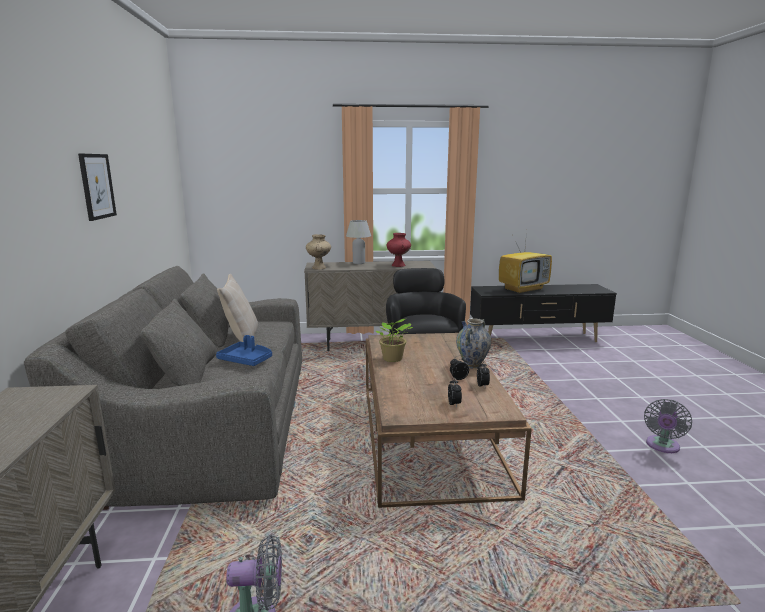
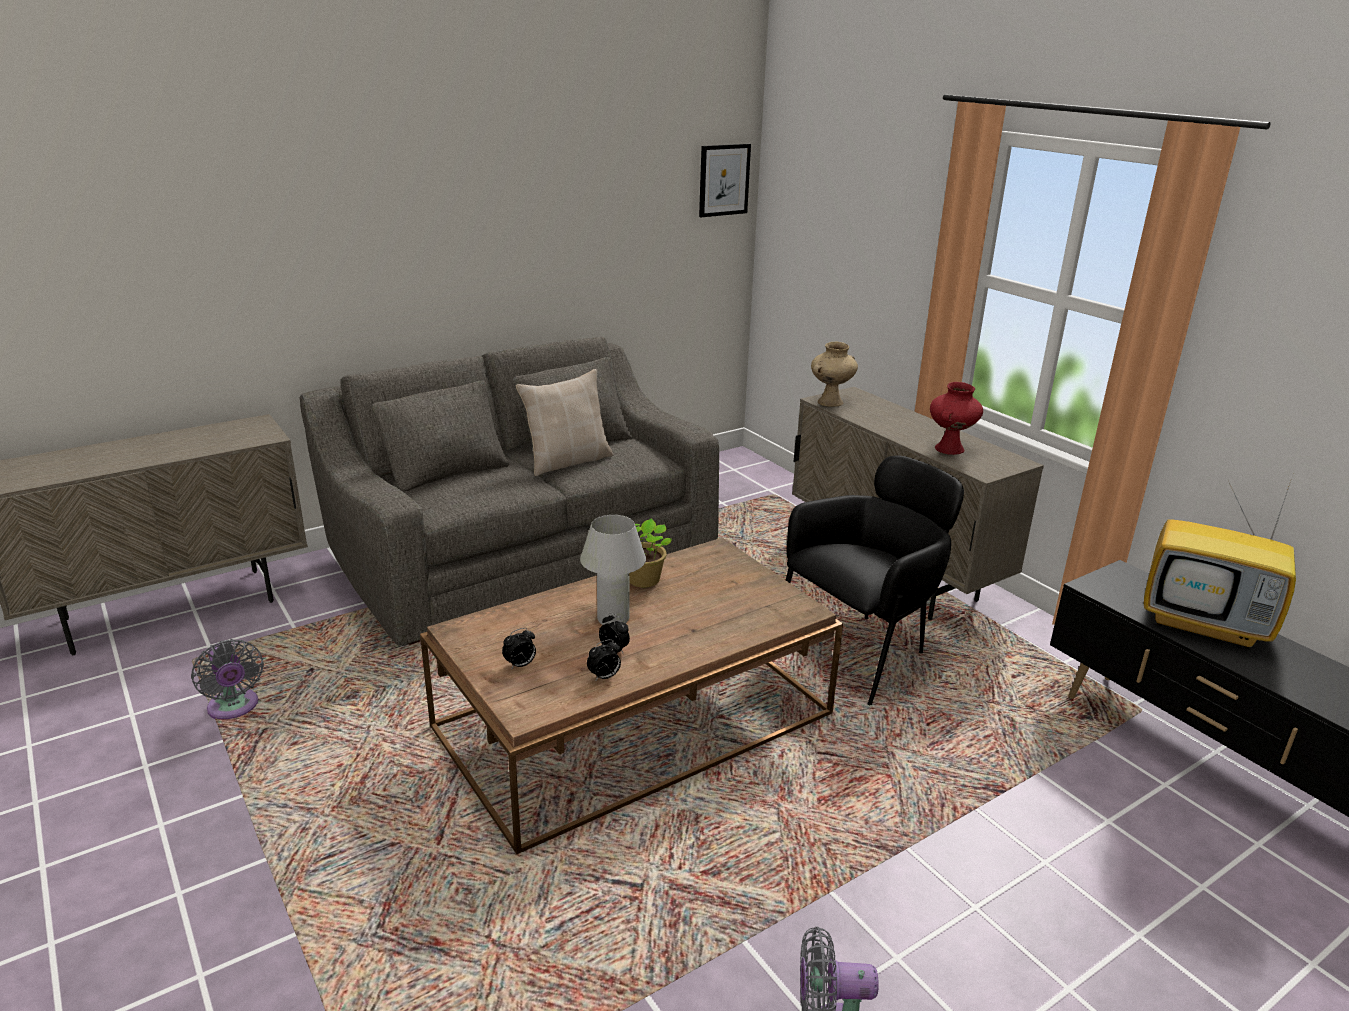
camera: 60 degrees right, 10 degrees up
(97, 186) = (489, 220): picture -> picture (724, 180)
(246, 360) = (496, 486): blue tray -> none
(359, 263) = (912, 418): white table lamp -> white table lamp (613, 619)
(472, 365) = (682, 652): vase -> none

